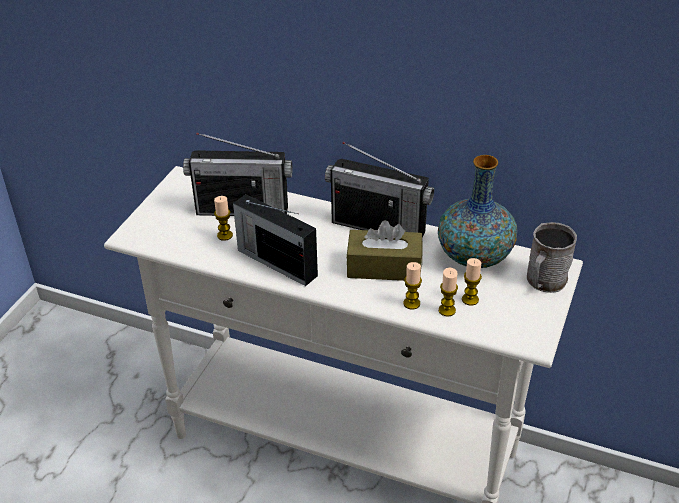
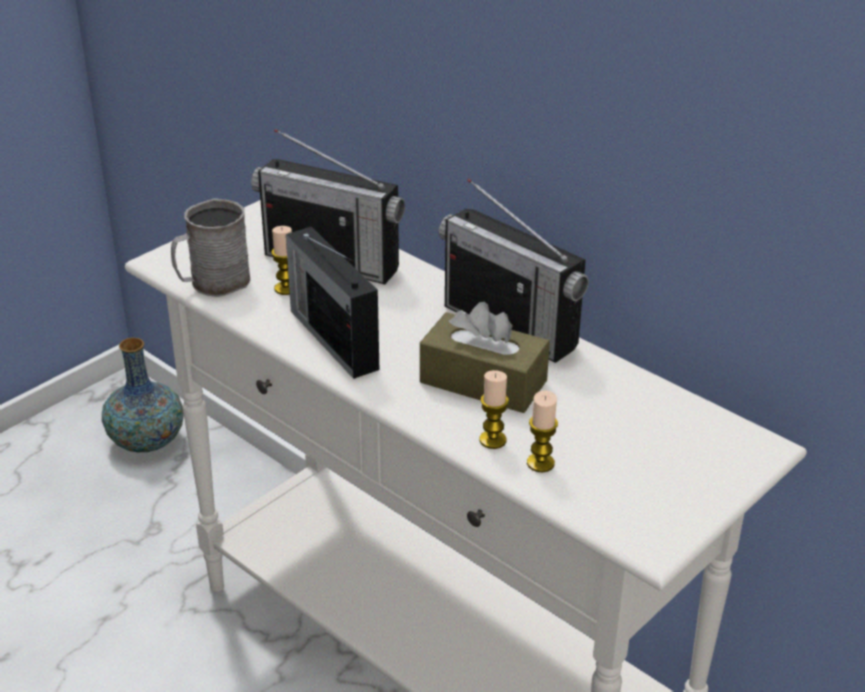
camera: 20 degrees right, 5 degrees down
(470, 299) = (586, 457): candle -> none
(474, 257) = (630, 400): vase -> vase (146, 441)
(544, 282) = (721, 463): grey mug -> grey mug (212, 283)

